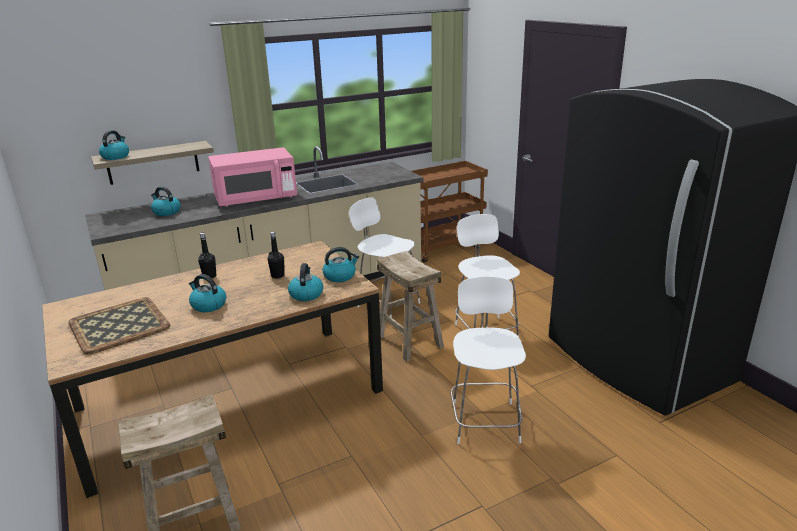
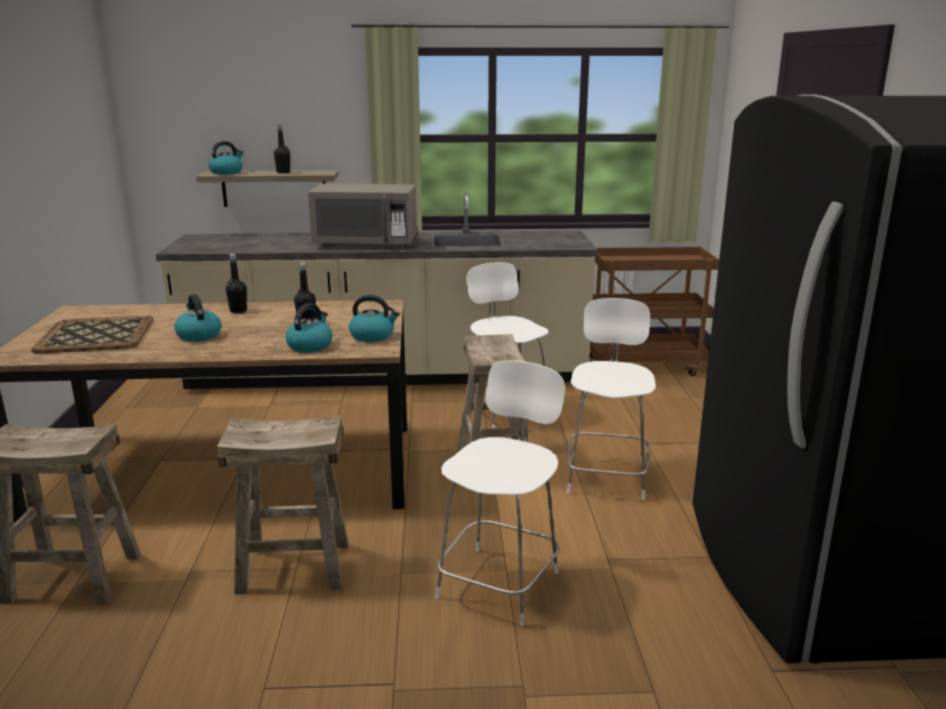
camera: 25 degrees right, 5 degrees down
(166, 150) = (283, 172): none -> black bottle
(166, 212) = (259, 242): kettle -> none
(256, 199) = (366, 244): pink microwave -> grey microwave
(349, 456) = (293, 568): none -> beige stool

